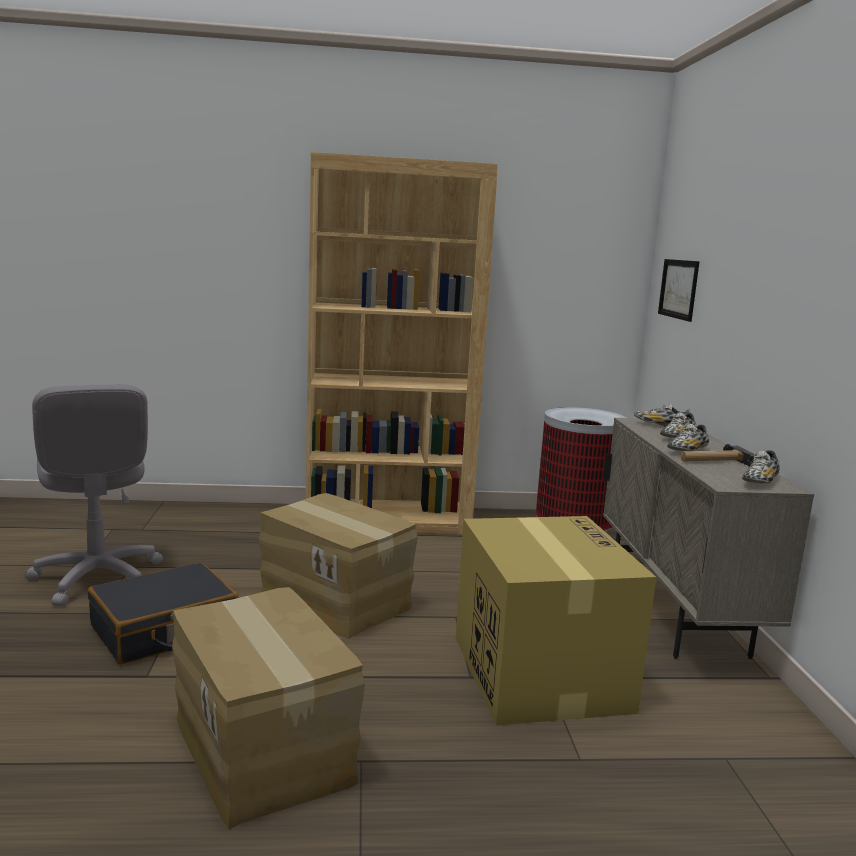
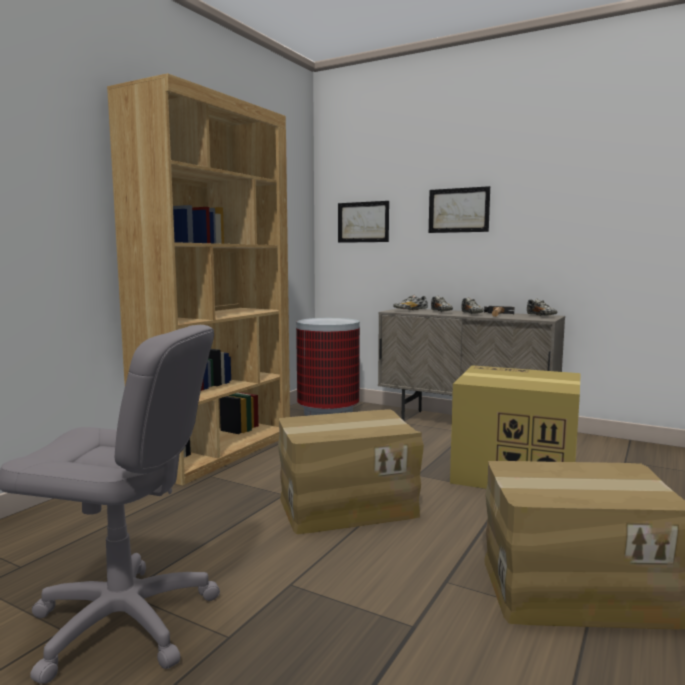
camera: 55 degrees left, 5 degrees down
(165, 630) = (320, 598): black suitcase -> none
(749, 286) = (458, 210): none -> picture

